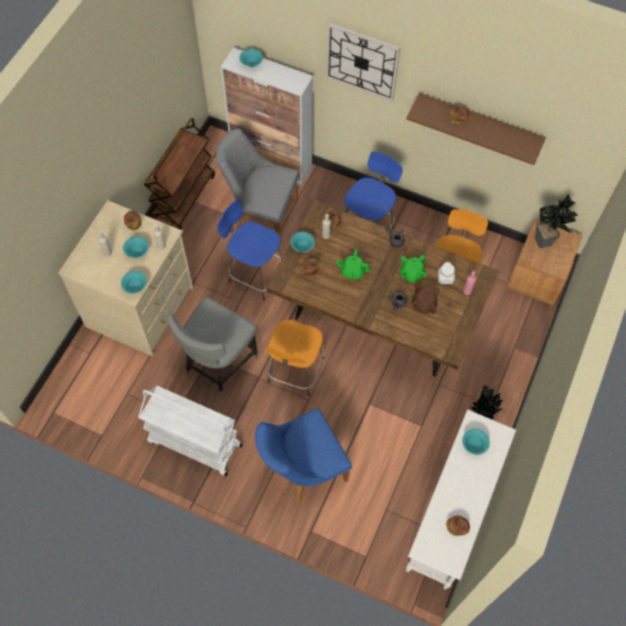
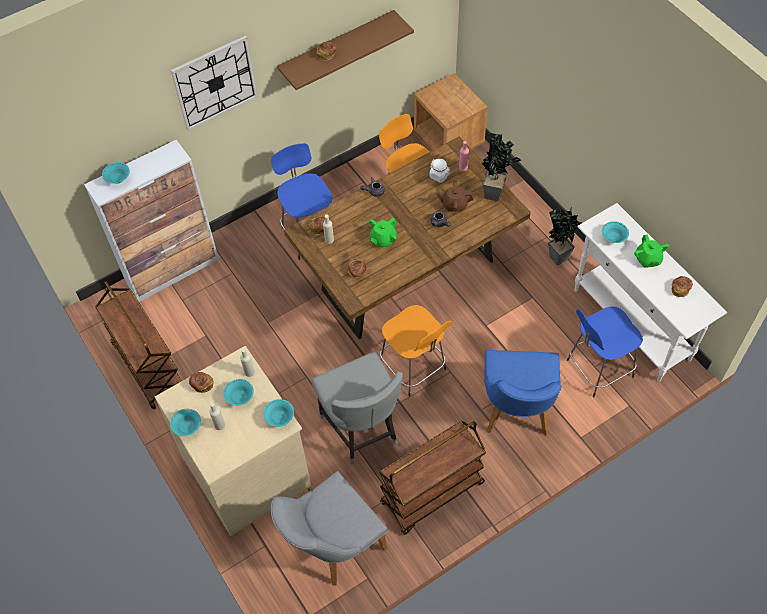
camera: 55 degrees left, 5 degrees down
(194, 443) = (432, 494): white cart -> brown cart
(255, 274) = (286, 348): blue stool -> blue stool (597, 369)
(260, 213) = (221, 309): grey chair -> grey chair (332, 547)
(302, 246) = (327, 264): turquoise bowl -> turquoise bowl (187, 427)
(411, 274) = (418, 197): green teapot -> green teapot (648, 259)
(546, 242) = (442, 99): potted plant -> potted plant (495, 192)

